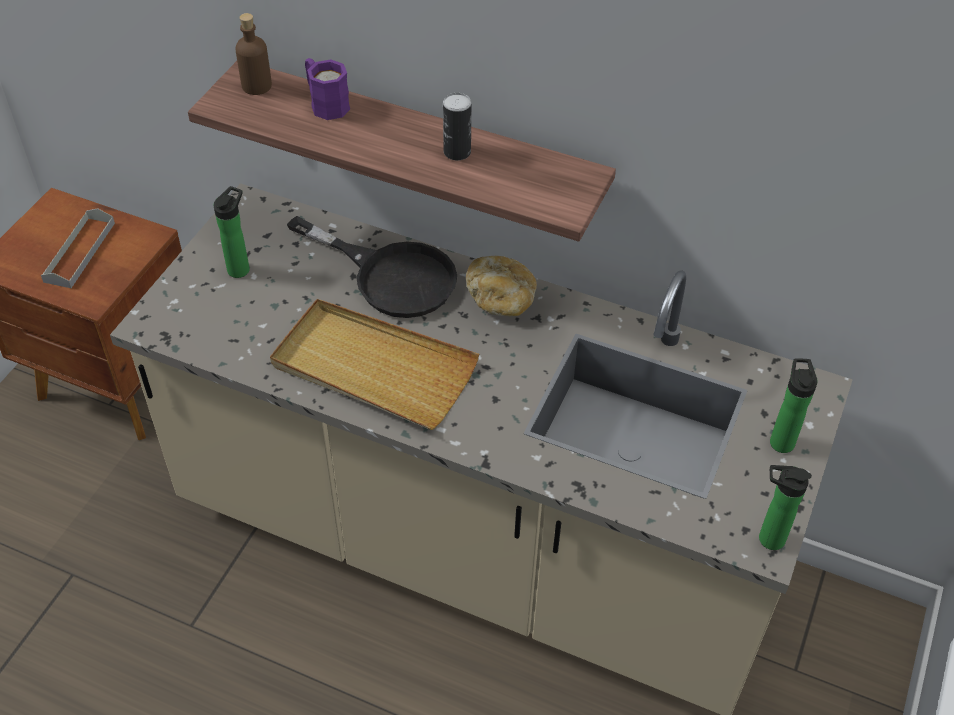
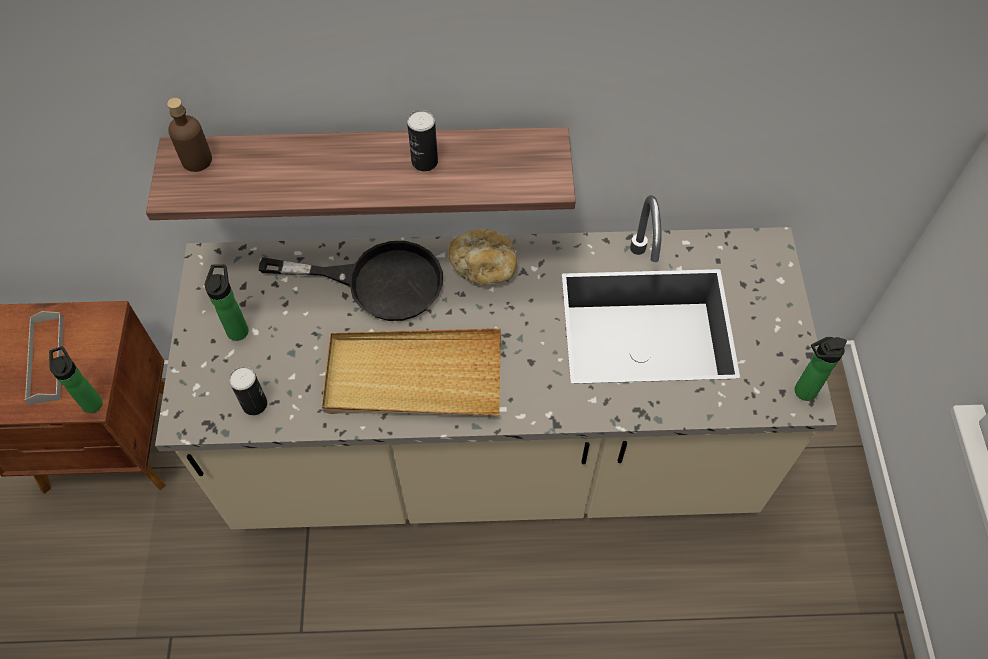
camera: 25 degrees left, 10 degrees up
(215, 335) = (254, 404): none -> can
(325, 103) = (274, 155): purple mug -> none
(781, 440) = (767, 302): bottle -> bottle (91, 401)

